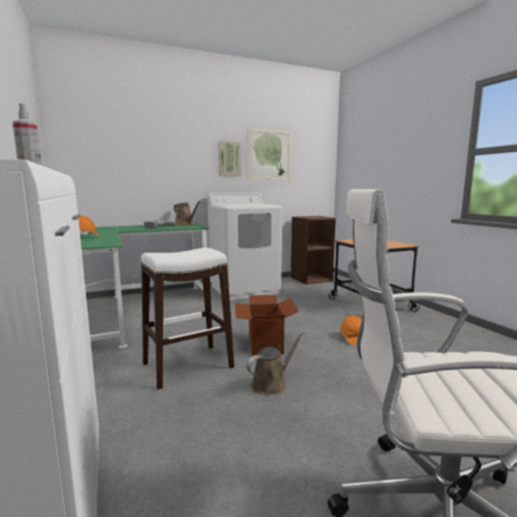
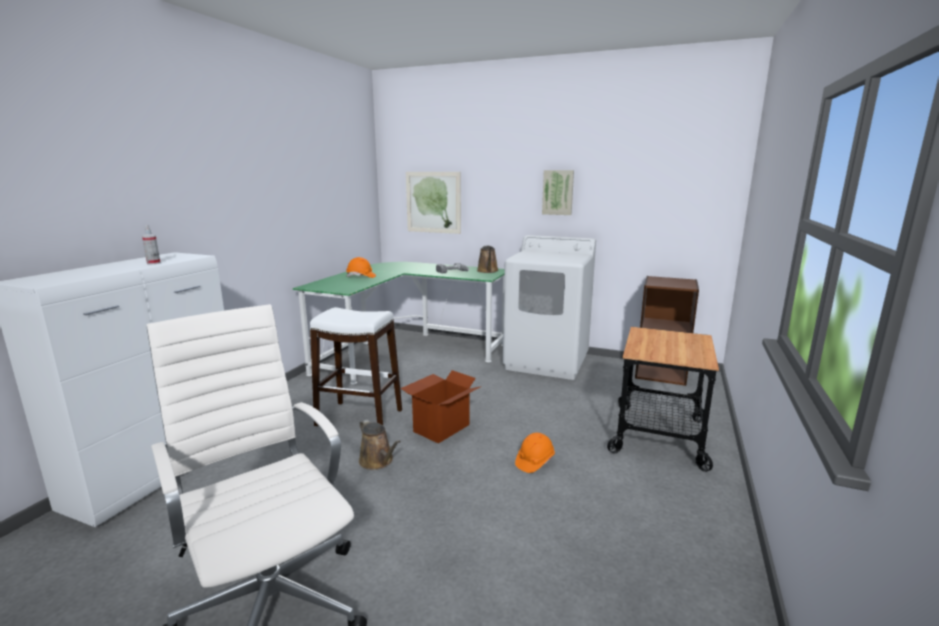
camera: 45 degrees right, 5 degrees up
(269, 154) = (619, 185): picture -> picture (433, 202)
(271, 384) = (378, 461): brown watering can -> brown watering can turned 45 degrees clockwise

